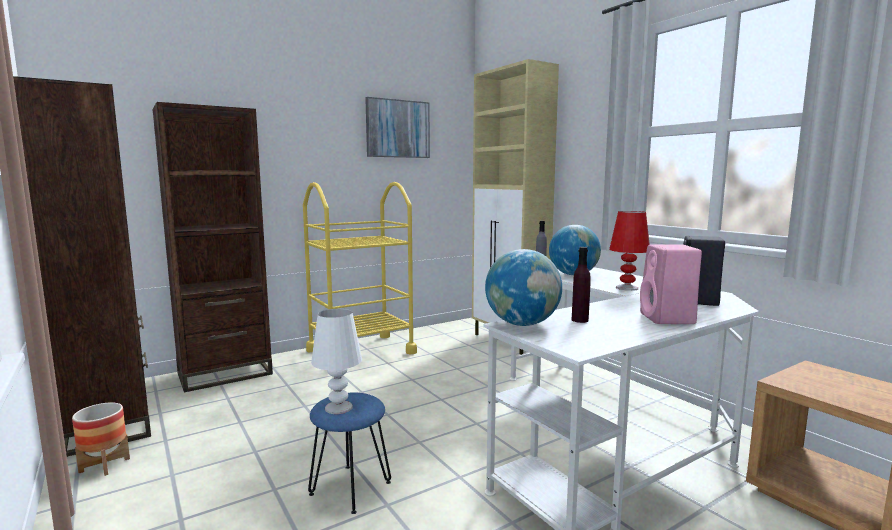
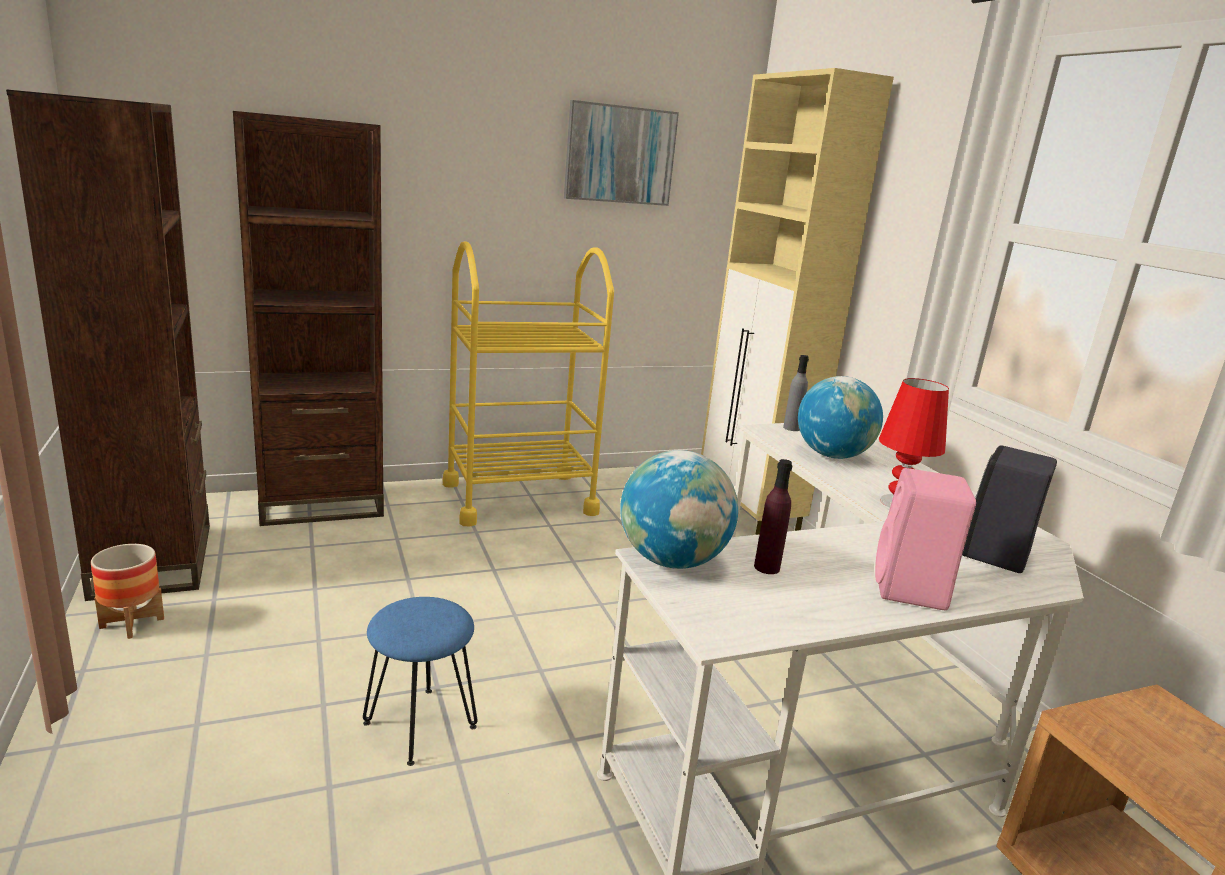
camera: 10 degrees right, 10 degrees up
(338, 407) = (406, 623): white table lamp -> none

